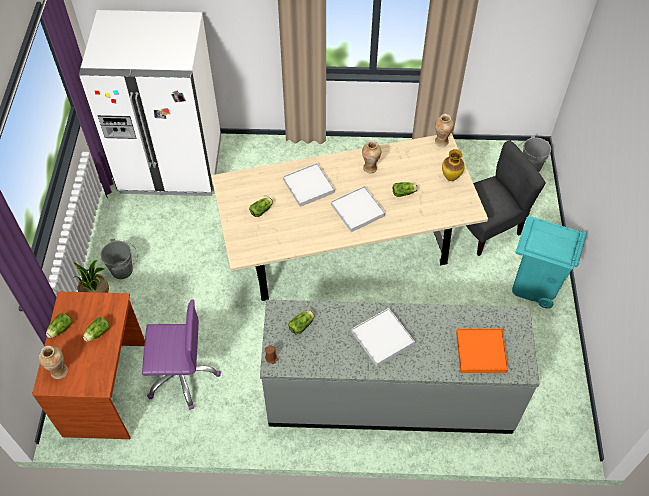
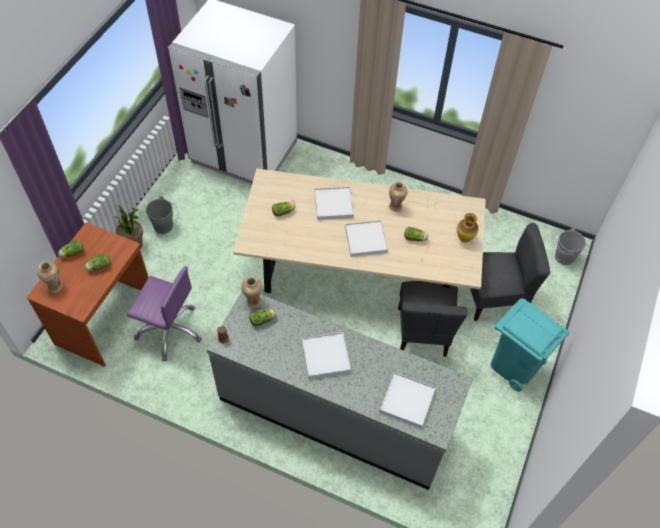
camera: 20 degrees right, 0 degrees up
(436, 284) = (423, 332): none -> grey chair
(441, 141) = (472, 204): vase -> vase (253, 301)
(481, 352) = (407, 401): orange tray -> white tray

